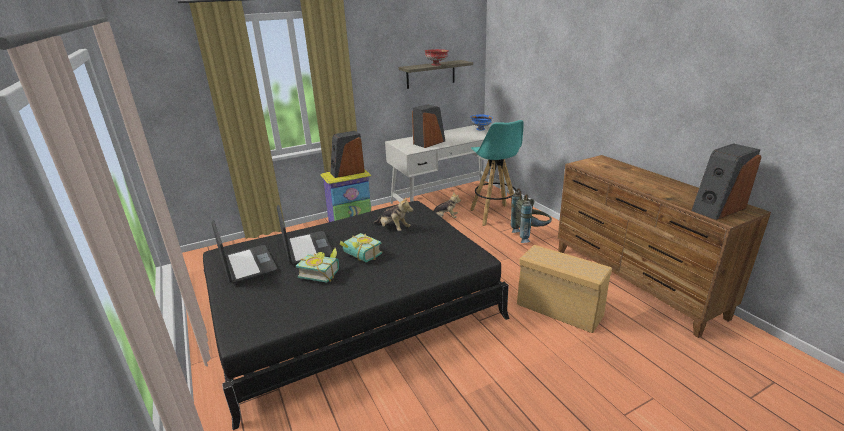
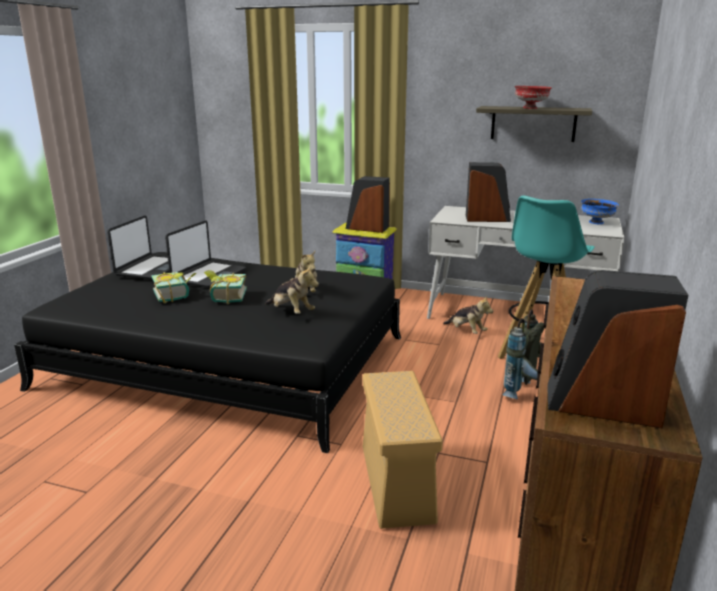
camera: 45 degrees right, 5 degrees down
(421, 245) = (291, 312): none -> plush toy

